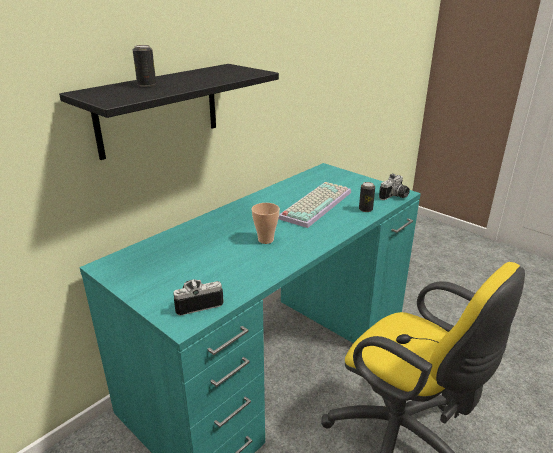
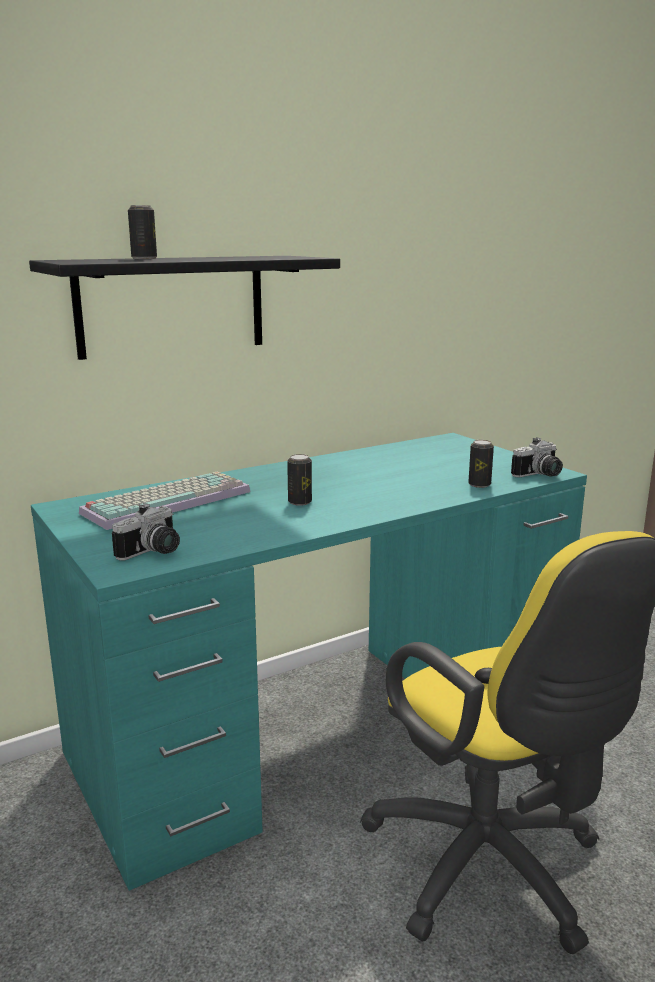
camera: 15 degrees right, 10 degrees down
(197, 302) = (153, 552): camera -> camera turned 135 degrees clockwise
(265, 240) = (300, 502): cup -> can
(315, 204) = (404, 473): keyboard -> keyboard (168, 501)

